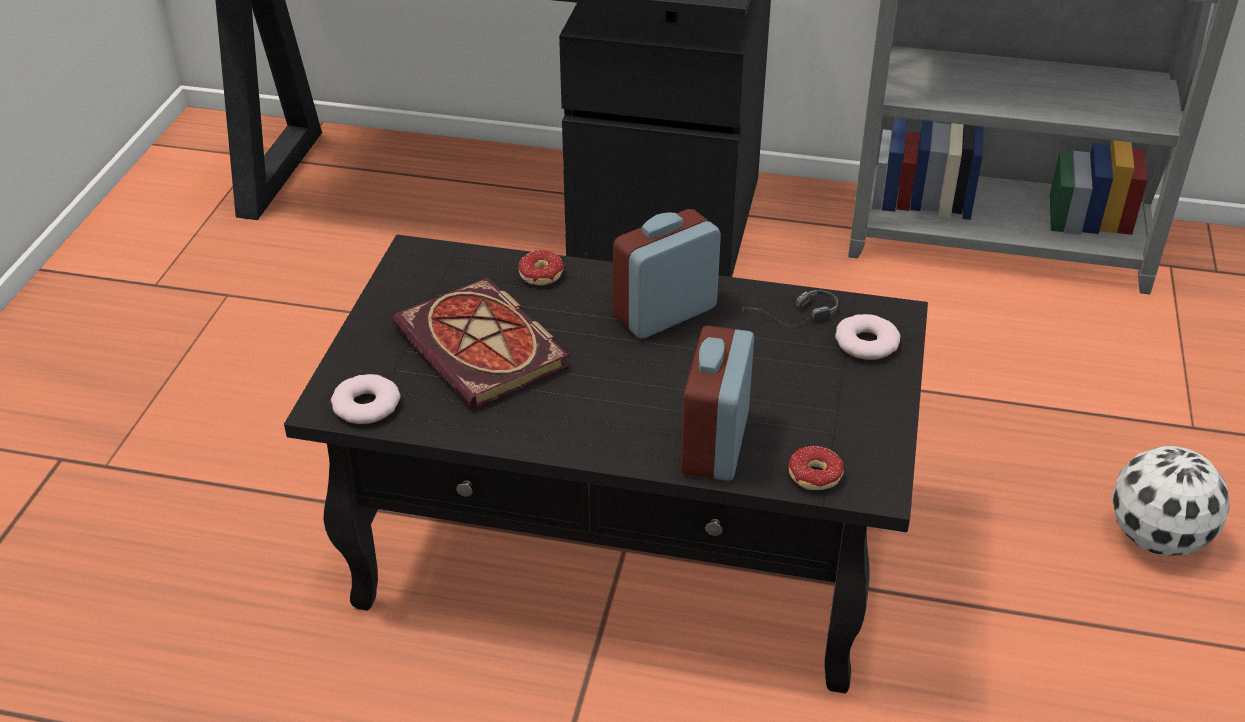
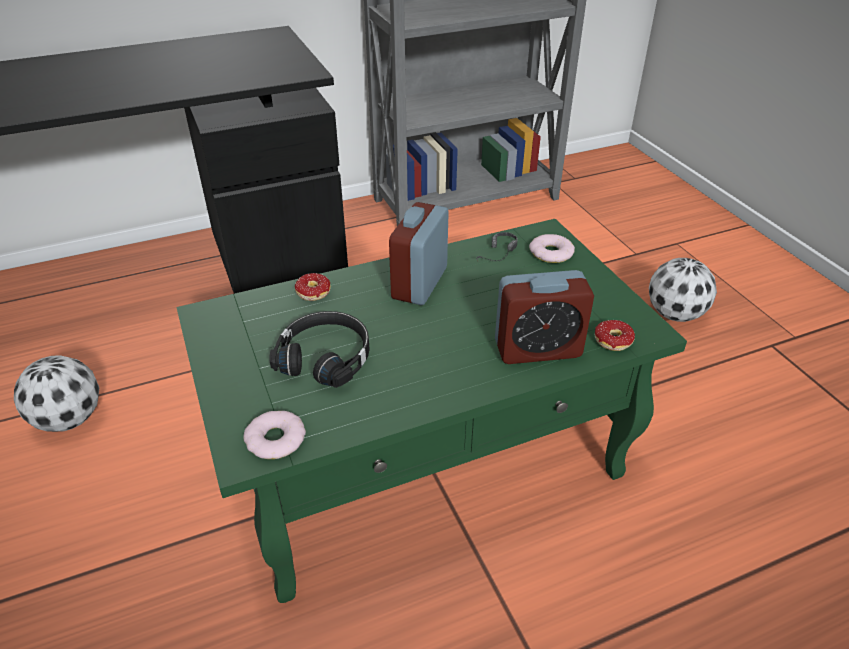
camera: 35 degrees left, 0 degrees up
(301, 324) = (69, 418): none -> football
(486, 349) = (325, 357): book -> black headphones
(626, 547) = (427, 457): black coffee table -> green coffee table
(715, 443) = (537, 349): alarm clock -> alarm clock turned 75 degrees counterclockwise

